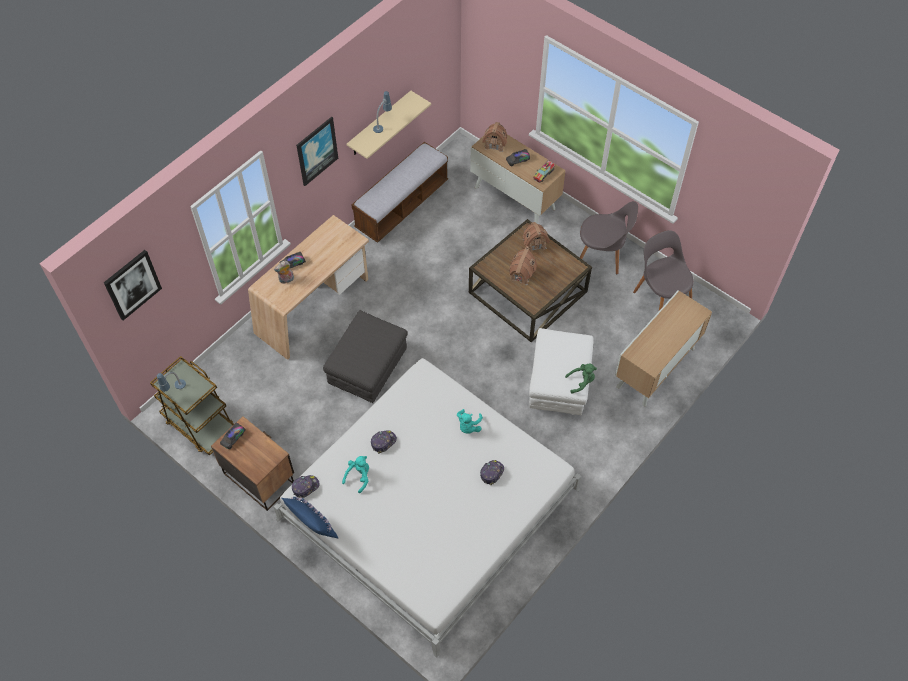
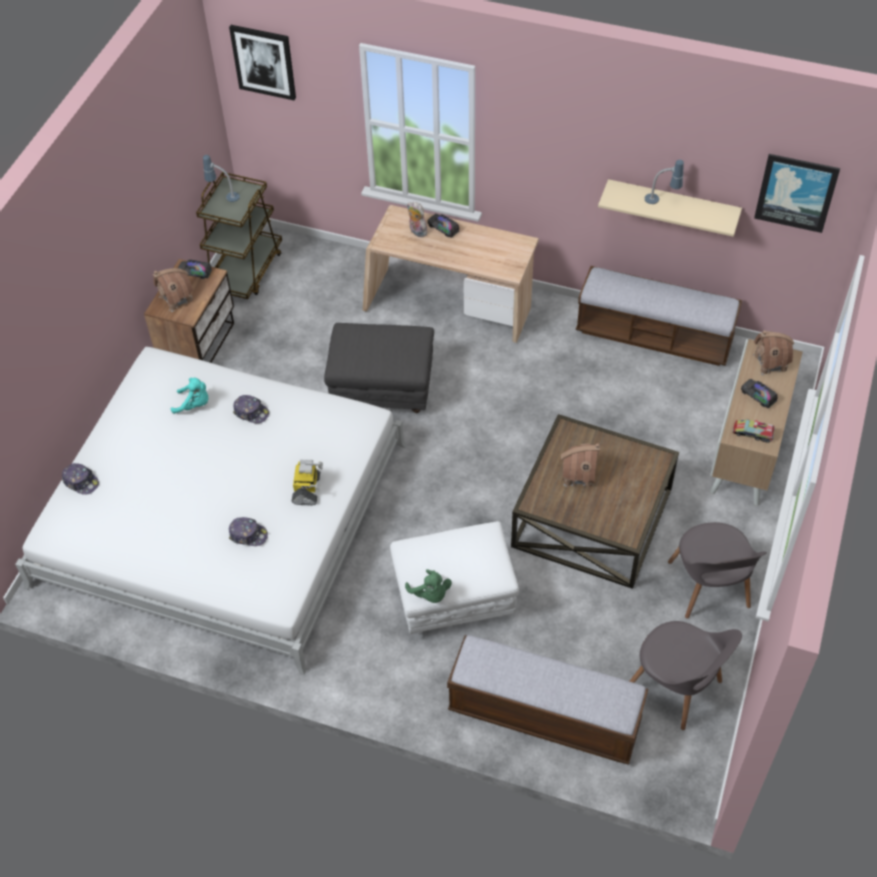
camera: 70 degrees right, 5 degrees down
(305, 487) = (163, 361): cap -> cap (81, 482)
(312, 527) = (115, 386): blue pillow -> none
(316, 151) = (557, 144): picture -> picture (796, 192)
(468, 426) = (307, 490): turquoise plush toy -> toy robot
(534, 244) = (640, 473): toy house -> toy house (176, 298)
(656, 368) = (544, 716): cabinet -> bench
(661, 297) = (676, 688): grey chair -> grey chair turned 90 degrees clockwise

